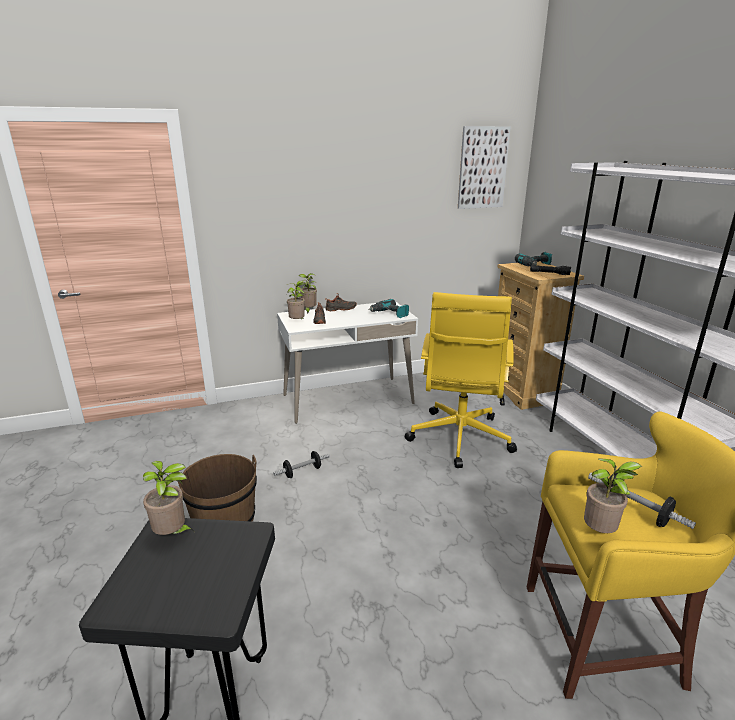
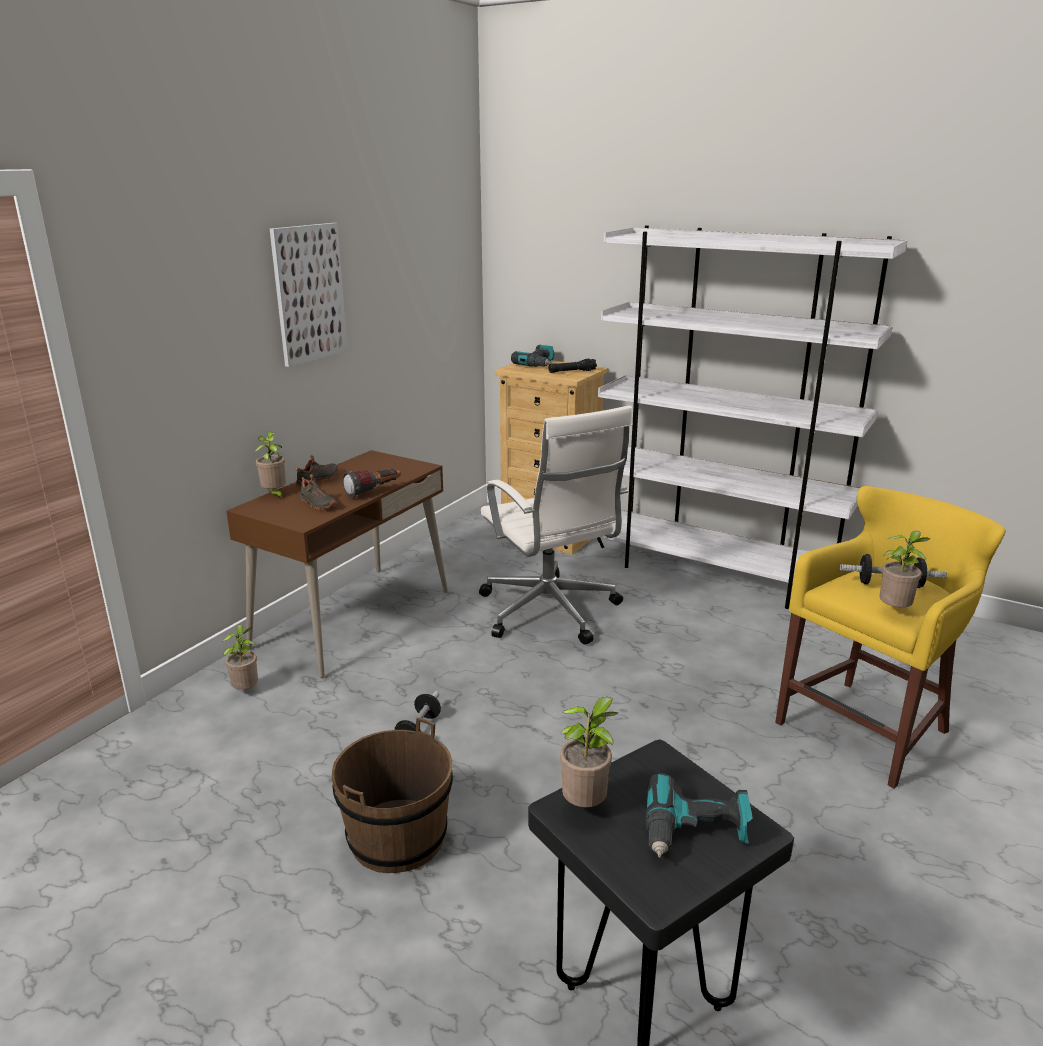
camera: 40 degrees left, 0 degrees up
(298, 322) = (289, 514): potted plant -> potted plant (246, 690)
(347, 399) = (353, 618): white desk -> brown desk
(356, 322) = (374, 492): none -> flashlight
(389, 314) = (397, 469): power drill -> power drill (695, 833)
(459, 439) = (550, 612): yellow office chair -> white office chair
(482, 168) = (439, 238): picture -> picture (309, 293)

